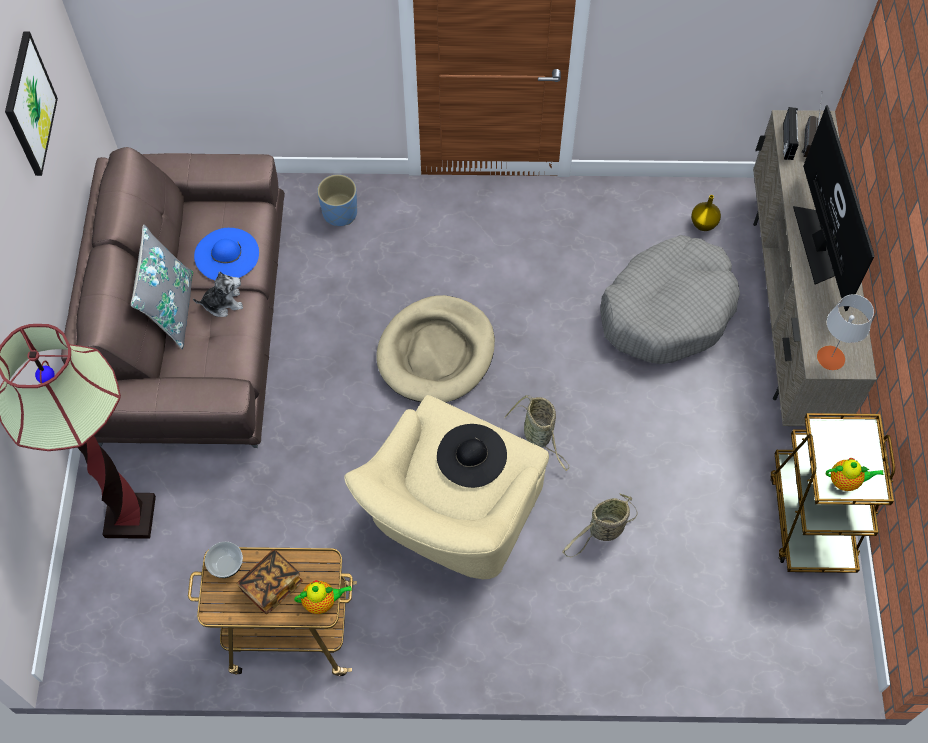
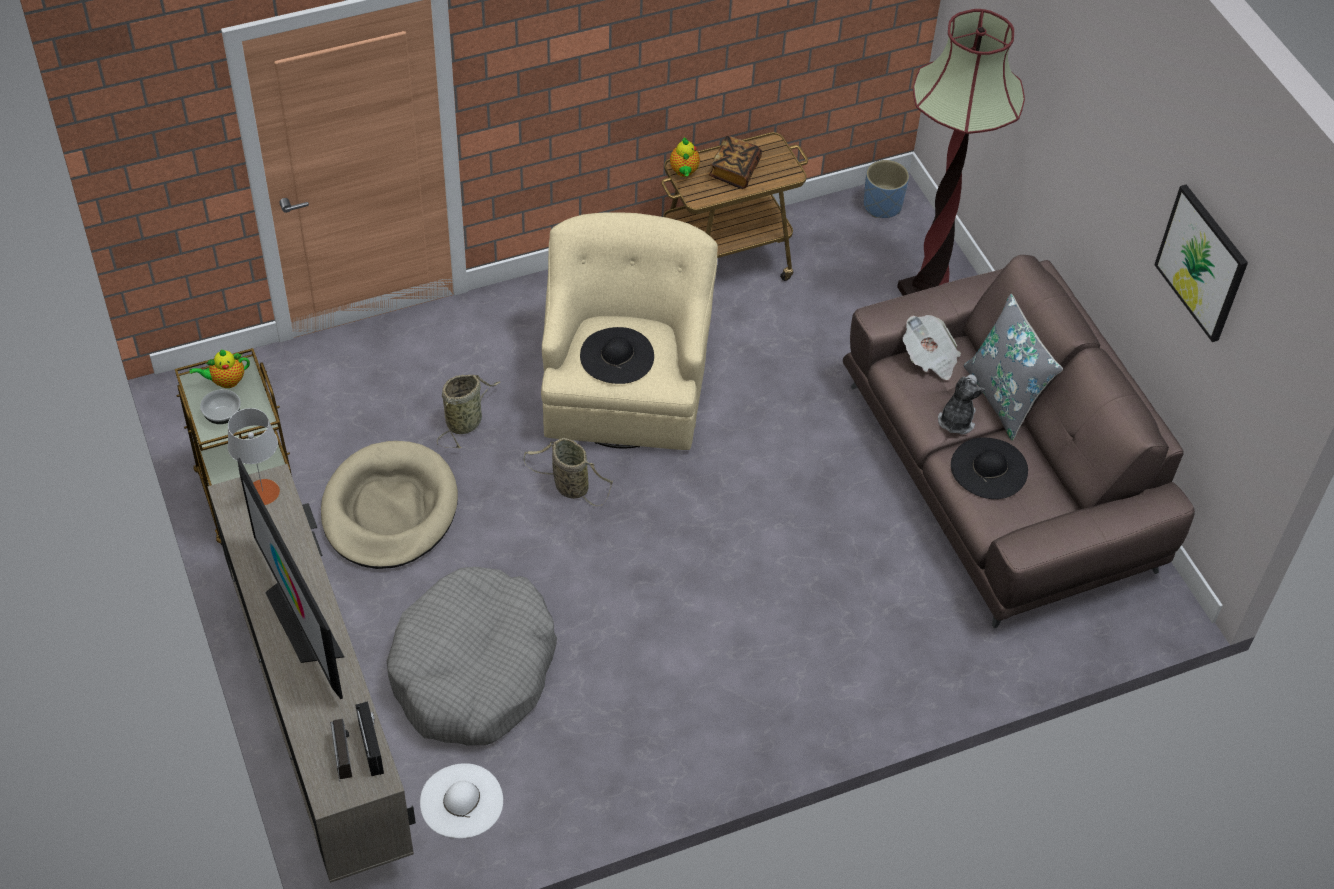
camera: 155 degrees right, 10 degrees down
(205, 364) = (929, 358): none -> newspaper
(223, 303) = (956, 420): plush toy -> plush toy turned 150 degrees clockwise
(225, 565) = (782, 172): bowl -> bowl (223, 415)
(226, 254) = (989, 468): blue hat -> black hat
(322, 602) = (684, 172): teapot -> teapot turned 60 degrees counterclockwise
(340, 213) = (925, 657): blue planter -> blue planter (882, 206)
(436, 352) = (720, 534): beige dog bed -> beige dog bed (389, 509)
(703, 224) = (461, 801): yellow vase -> white hat

